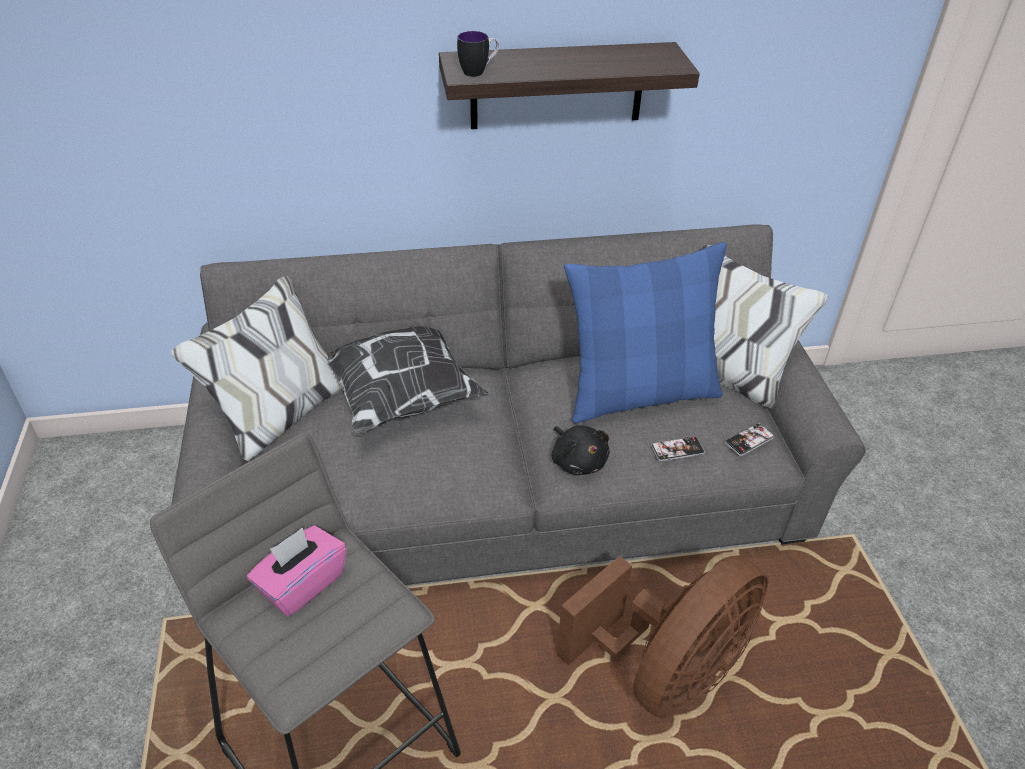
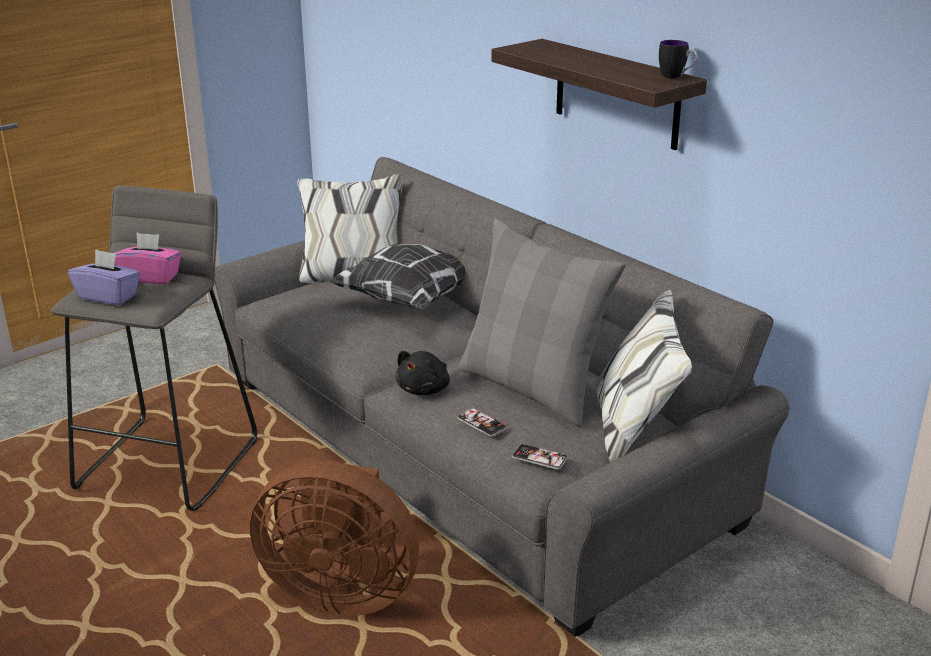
camera: 60 degrees right, 15 degrees down
(324, 648) = (108, 296): none -> purple tissue box
(478, 72) = (526, 49): mug -> mug (676, 77)
(639, 393) = (532, 388): blue pillow -> grey pillow

